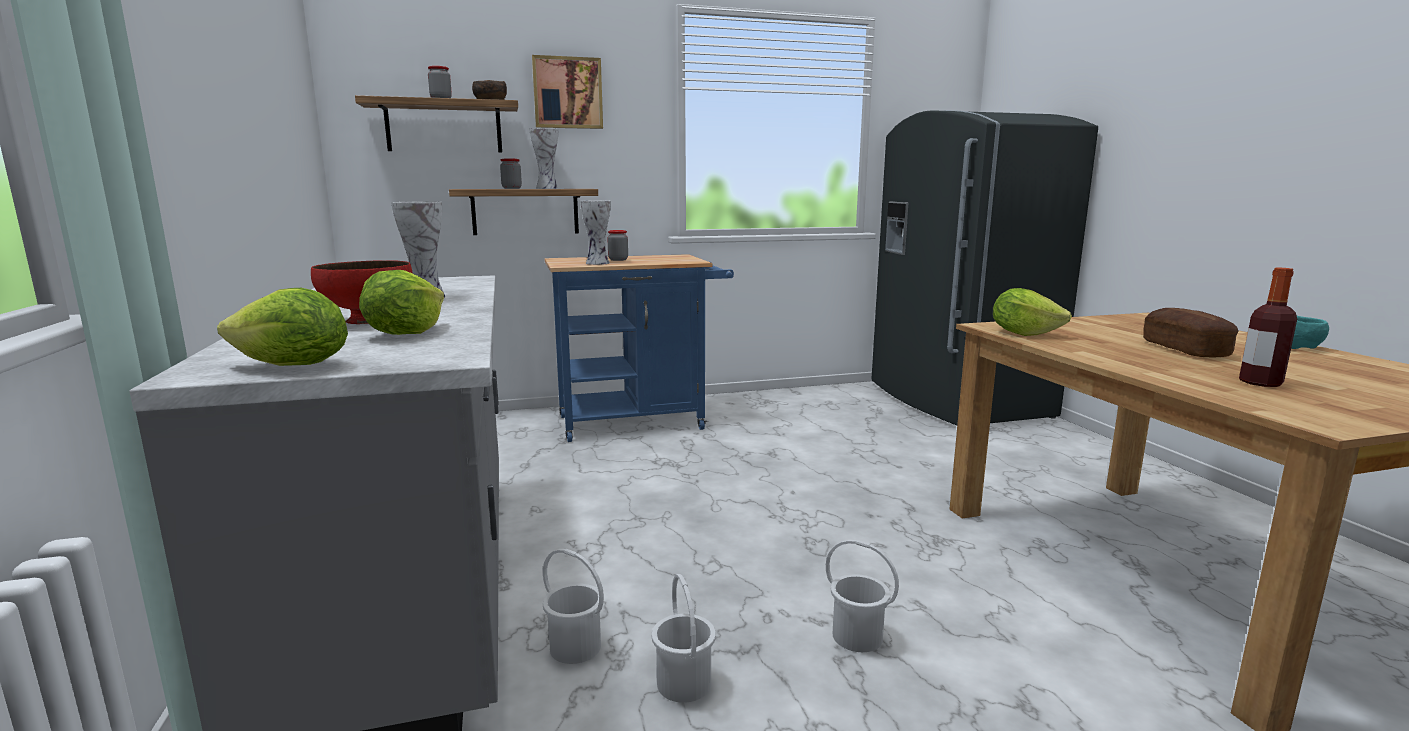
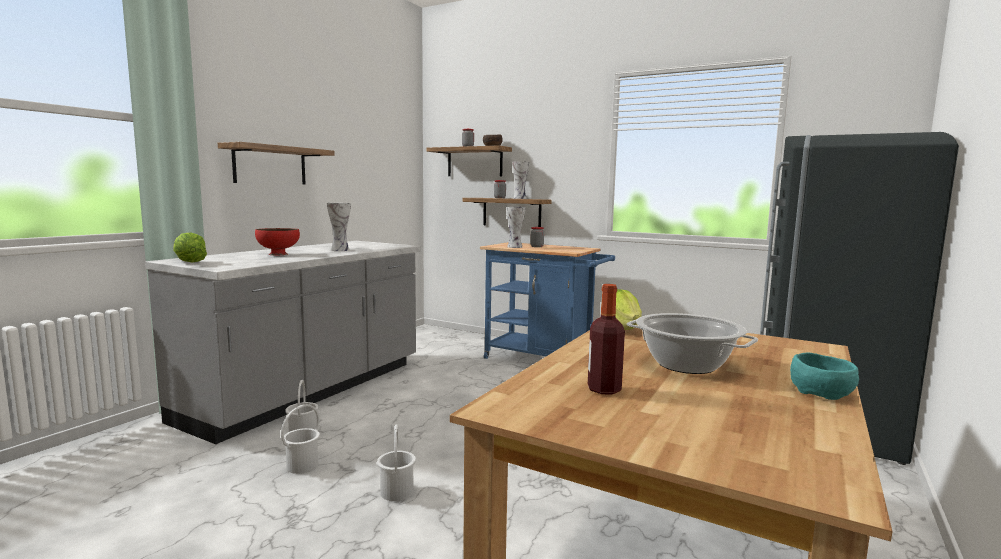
camera: 45 degrees right, 5 degrees down
(185, 116) = (270, 165): none -> shelf
(405, 333) = (260, 259): lettuce -> none
(567, 93) = (540, 138): picture -> none
(1184, 349) = (687, 365): bread -> cooking pot

